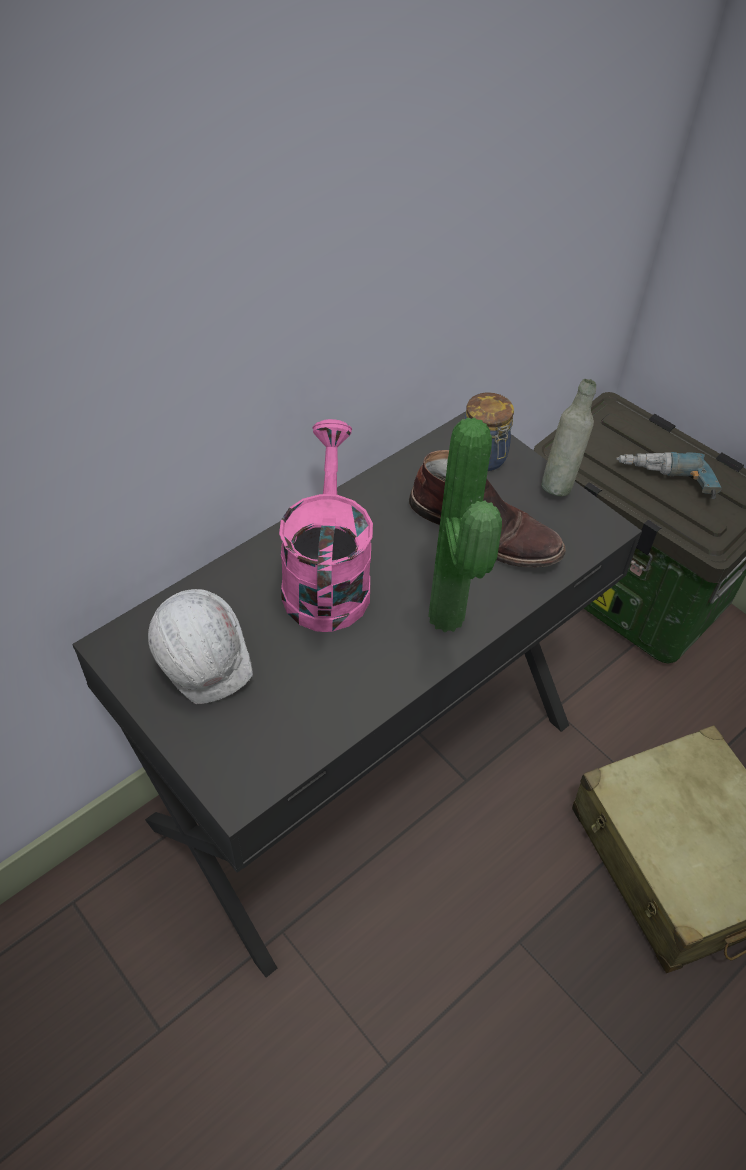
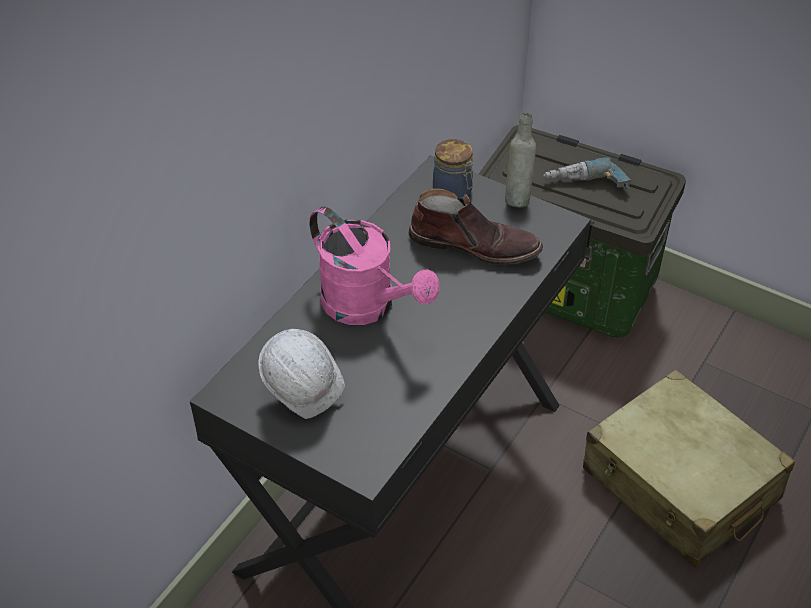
camera: 15 degrees left, 5 degrees down
(326, 577) = (368, 306): pink watering can -> pink watering can turned 150 degrees clockwise
(453, 617) = (475, 312): potted plant -> none

